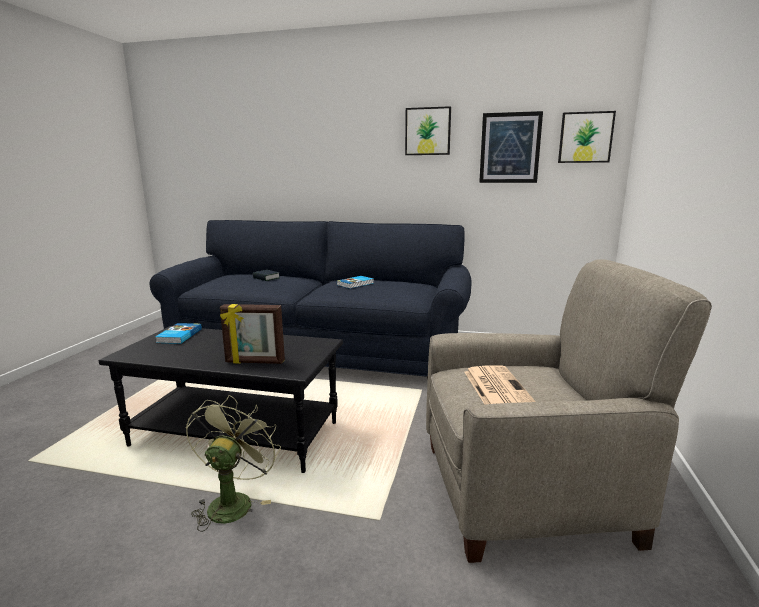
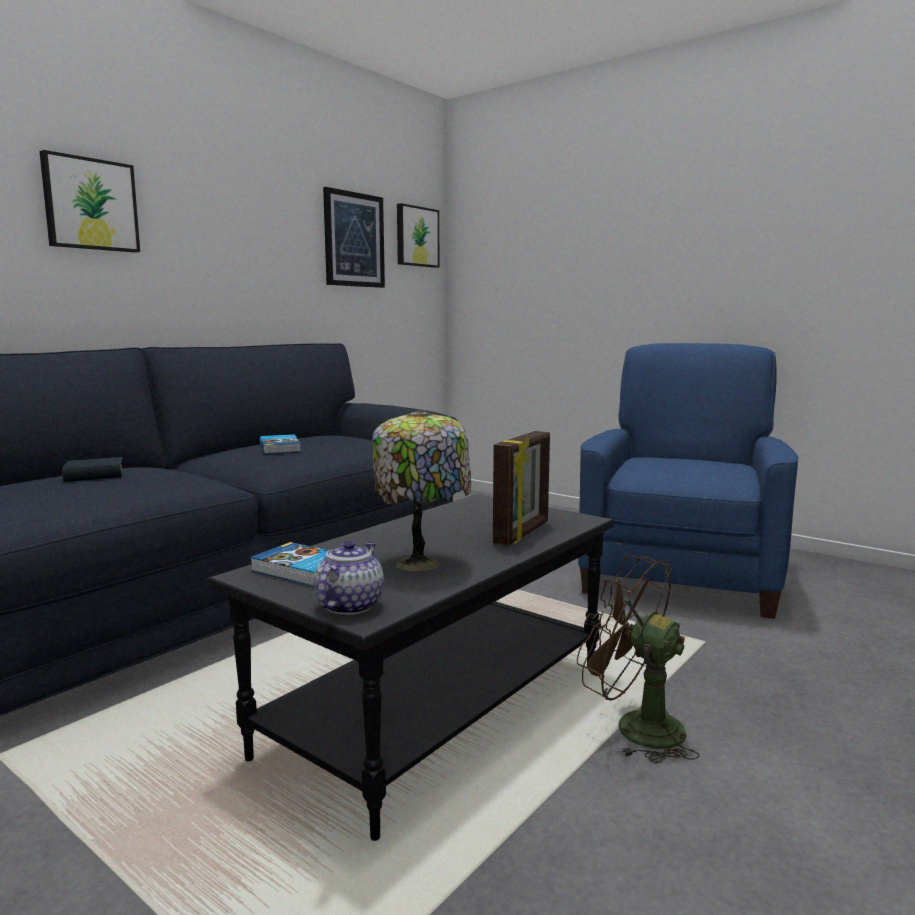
camera: 65 degrees left, 5 degrees down
(134, 350) = (349, 605): none -> teapot
(193, 351) = (421, 563): none -> table lamp
(233, 501) = (635, 727): green fan -> brown fan
(428, 131) = (259, 200): picture -> picture (90, 204)
(497, 388) = (688, 469): newspaper -> none
(527, 490) = (680, 575): beige armchair -> blue armchair

